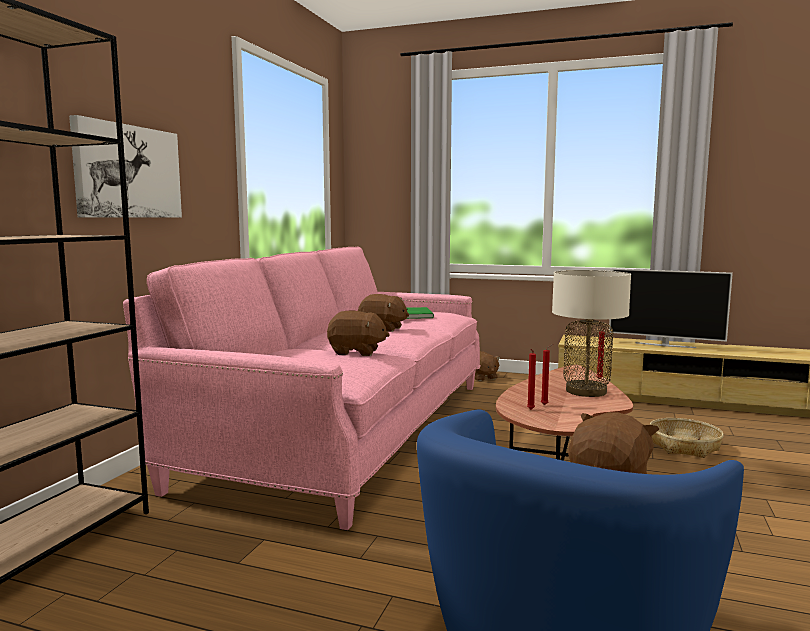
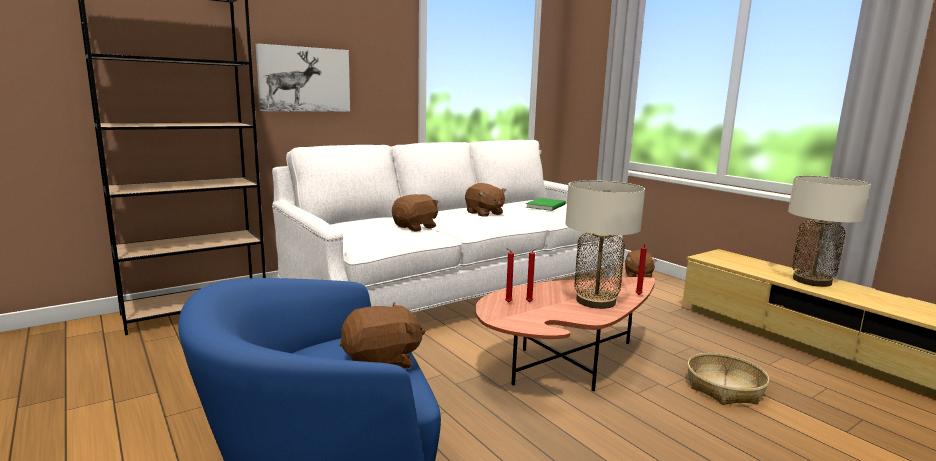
camera: 35 degrees right, 5 degrees up
(347, 428) = (456, 289): pink sofa -> white sofa
(356, 352) = (416, 227): brown plush toy -> brown plush toy turned 90 degrees counterclockwise
(665, 345) = (812, 281): television -> table lamp

